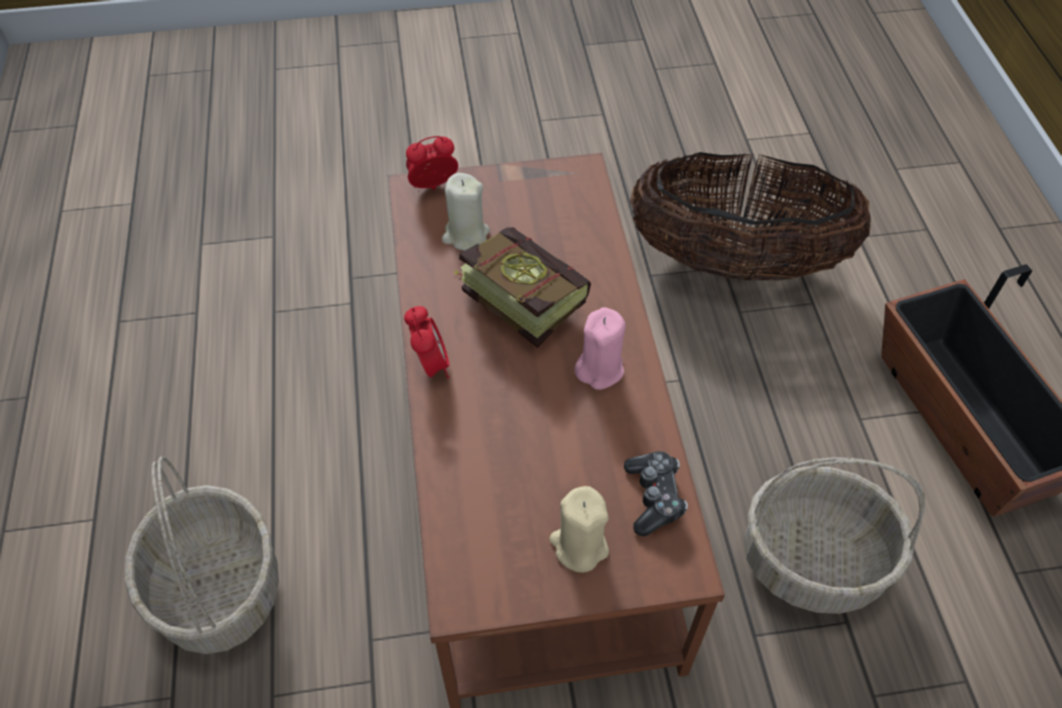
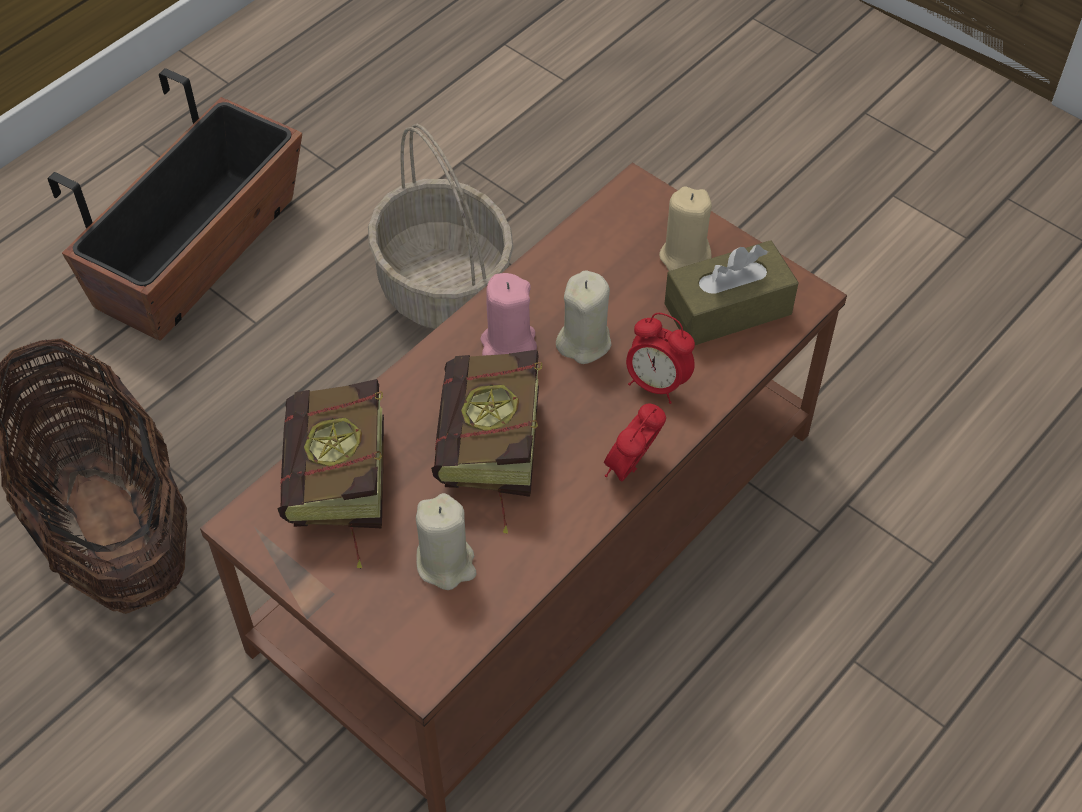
camera: 130 degrees left, 0 degrees up
(217, 588) = (913, 691): basket -> none
(433, 187) = (402, 652): alarm clock -> alarm clock (656, 384)
(500, 532) = (728, 309): none -> brown tissue box
(559, 414) = (584, 341): none -> beige candle
(563, 216) = (338, 495): none -> book
(654, 497) = (597, 238): game controller -> none

